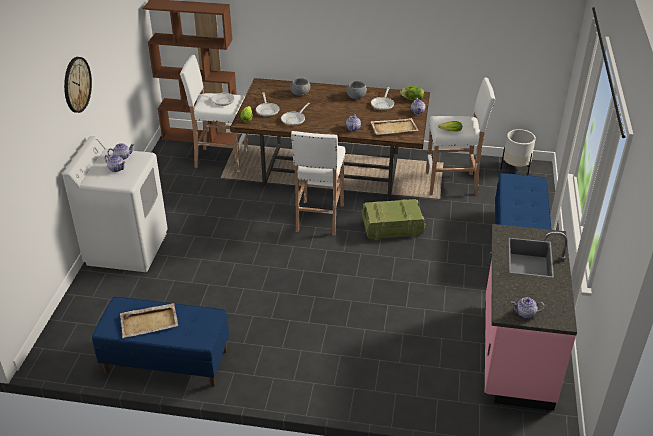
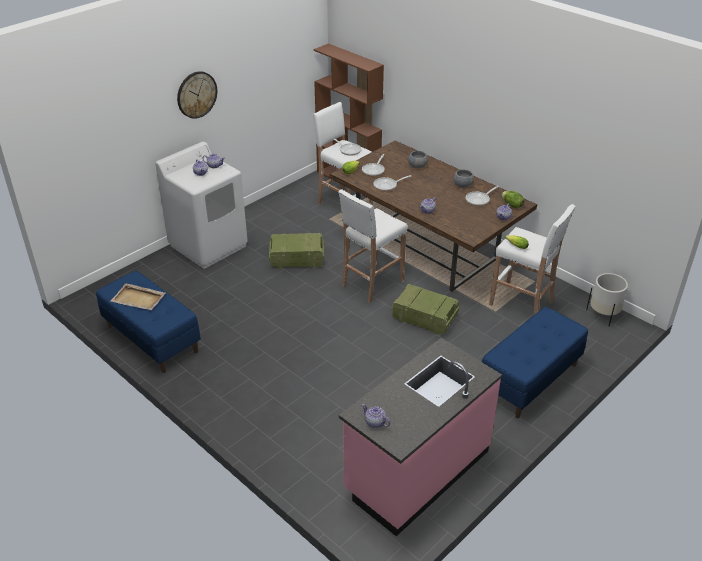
camera: 35 degrees right, 0 degrees up
(229, 224) = (297, 259): none -> crate
(393, 128) = (463, 223): beige tray -> none

